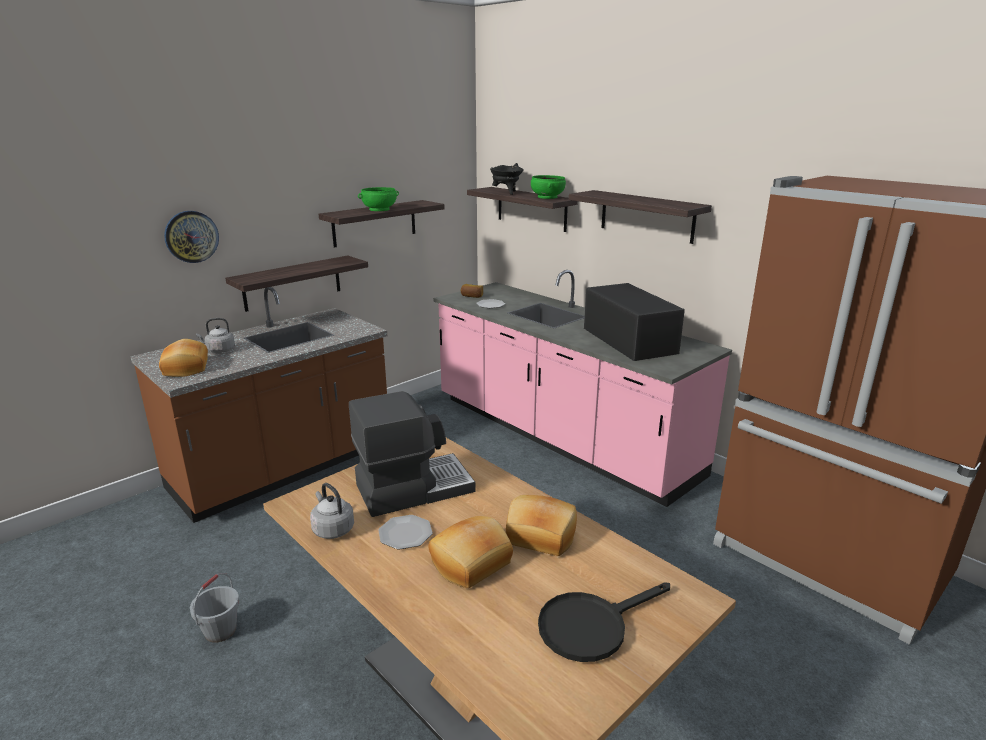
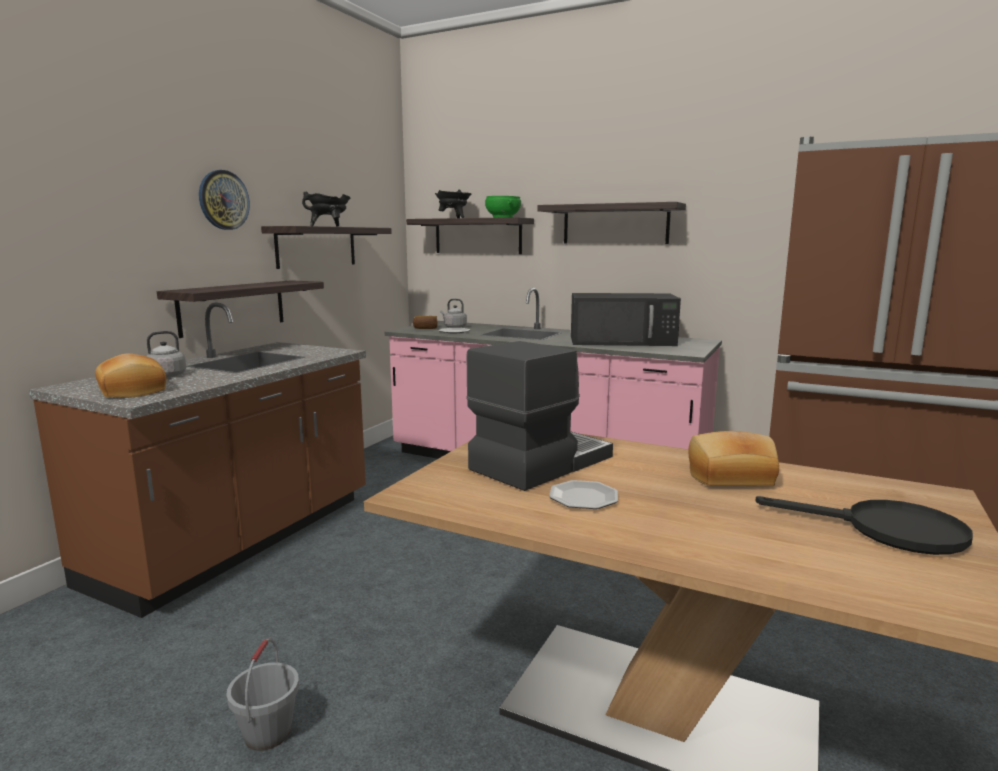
camera: 20 degrees left, 10 degrees down
(191, 236) = (117, 232): wall clock -> wall clock (223, 200)
(332, 529) = (488, 507): grey kettle -> grey kettle (454, 327)
(379, 209) = (329, 226): green bowl -> black cooking pot
(472, 564) = (693, 508): bread -> none
(591, 625) = (887, 530): black frying pan -> black frying pan turned 105 degrees counterclockwise
(627, 340) = (623, 341): black microwave -> black microwave turned 135 degrees clockwise

